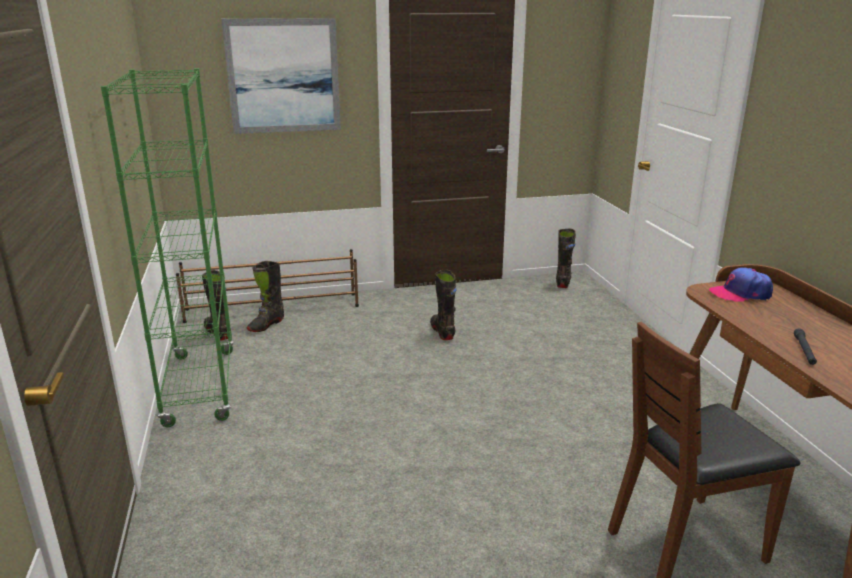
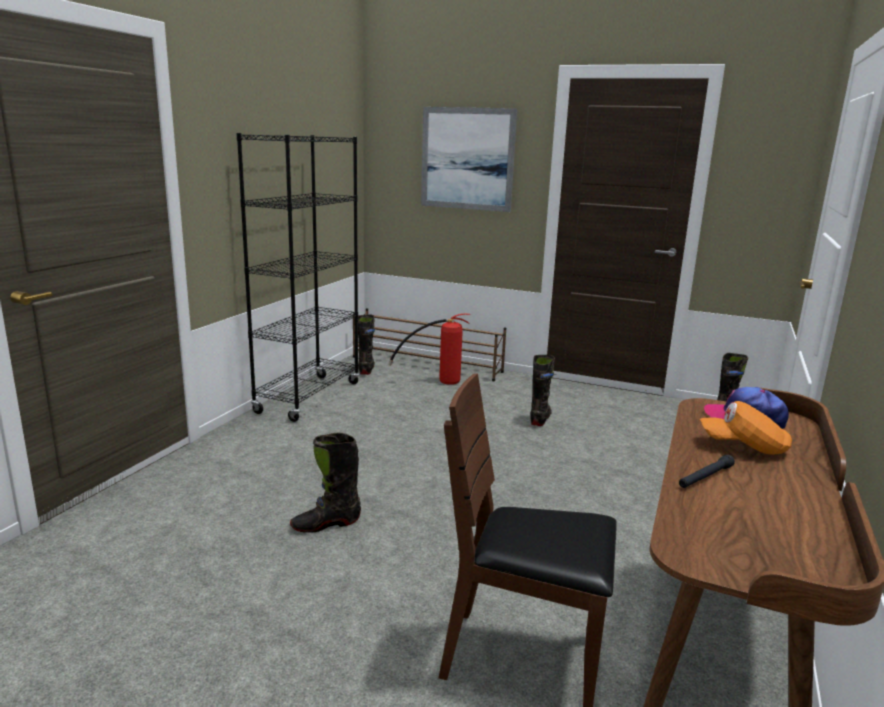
camera: 35 degrees right, 5 degrees down
(200, 387) = (308, 397): green bookcase -> black bookcase
(266, 325) = (405, 374): black boot -> black boot (326, 524)
(308, 324) = (437, 382): none -> fire extinguisher
(778, 317) = (743, 446): none -> orange cap

